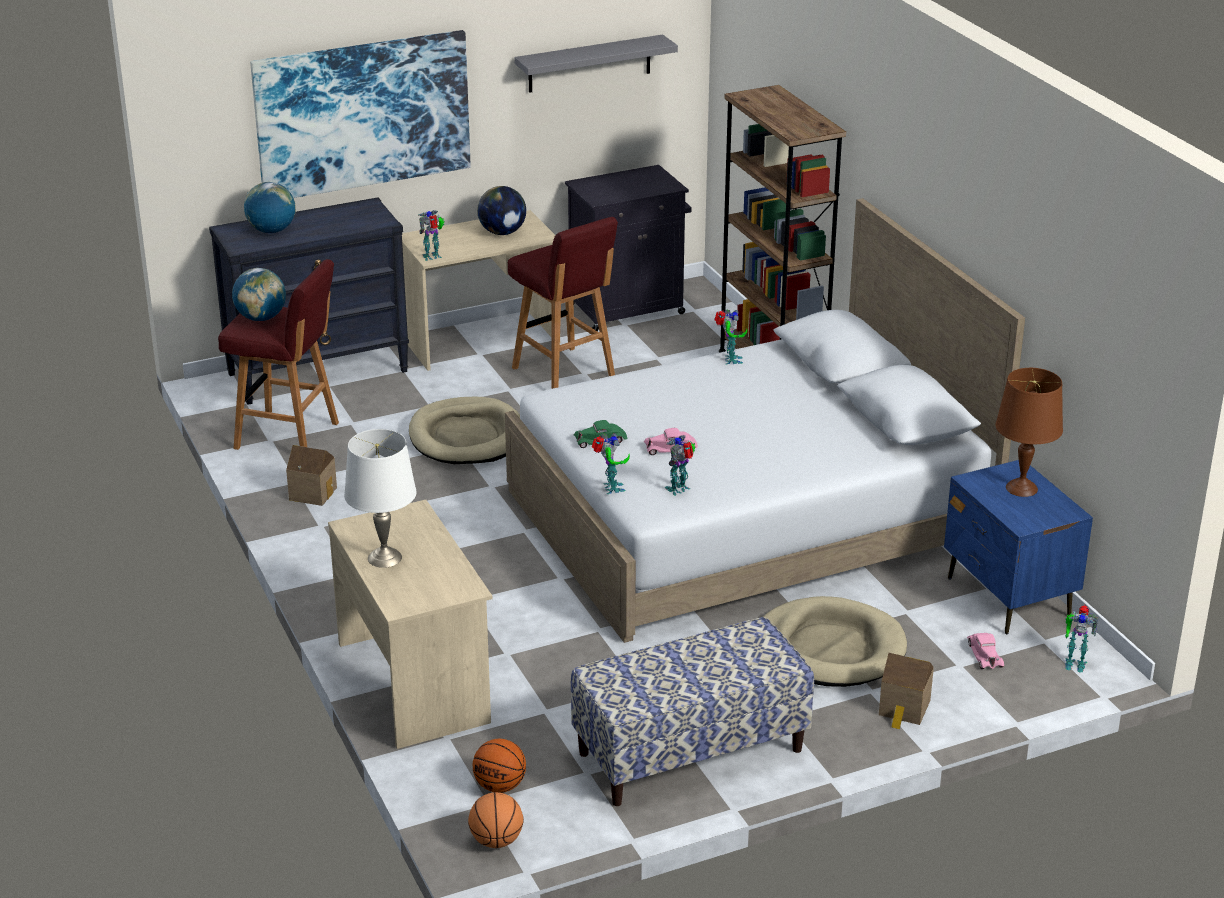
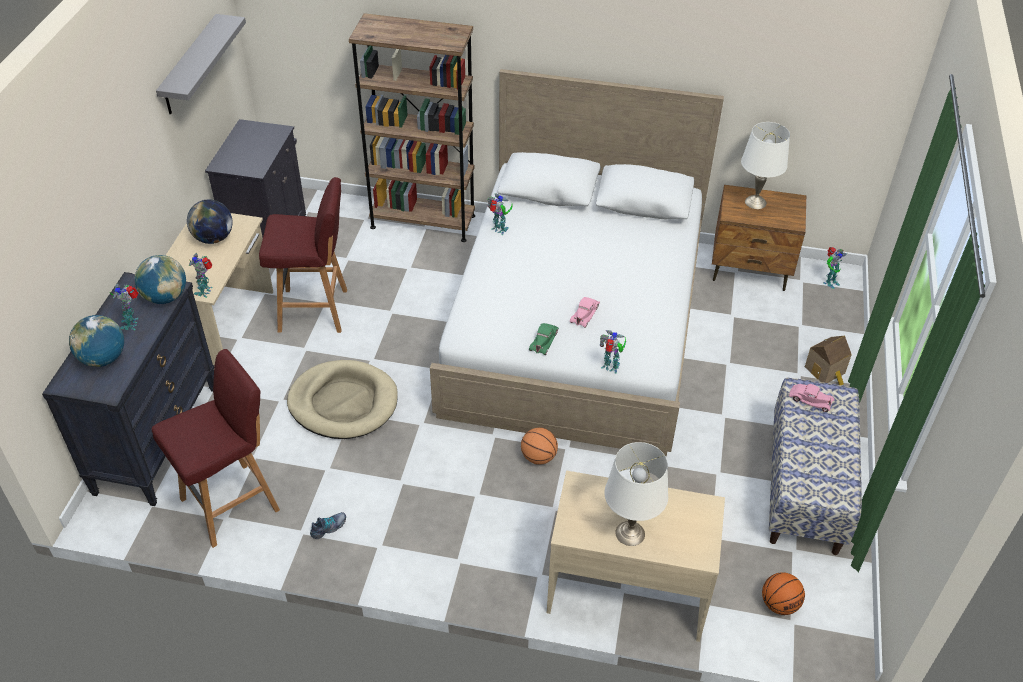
camera: 55 degrees left, 15 degrees up
(261, 318) = (194, 435): globe -> globe (165, 297)
(313, 492) = (329, 528): toy house -> shoe
(362, 114) = (94, 210): picture -> none
(496, 841) = (837, 637): basketball -> basketball (538, 457)
(679, 489) = (640, 337): toy robot -> toy robot (131, 323)
(829, 649) = (744, 368): beige dog bed -> none
(984, 654) = (797, 310): pink toy car -> pink toy car (810, 399)
(1008, 597) = (750, 269): blue nightstand -> brown nightstand
(1022, 488) = (755, 202): brown table lamp -> white table lamp

